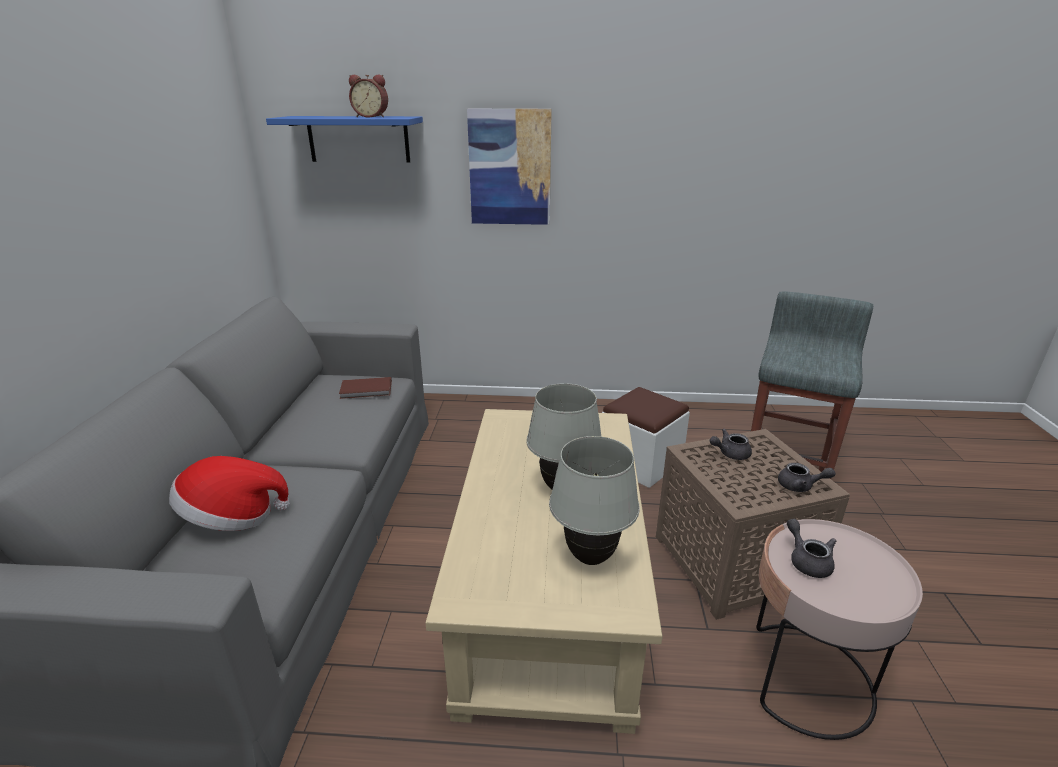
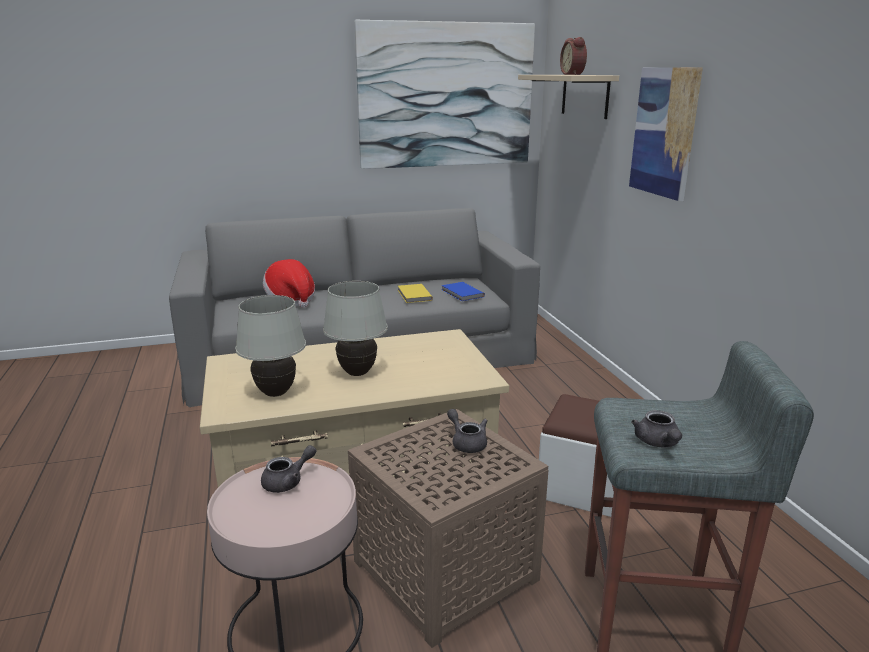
camera: 70 degrees right, 5 degrees down
(177, 154) = (446, 96): none -> picture
(337, 418) = (413, 295): none -> yellow book
(358, 139) = (585, 95): blue shelf -> beige shelf
(367, 390) = (462, 293): brown book -> blue book
(800, 486) = (426, 487): grey teapot -> grey teapot (658, 443)

